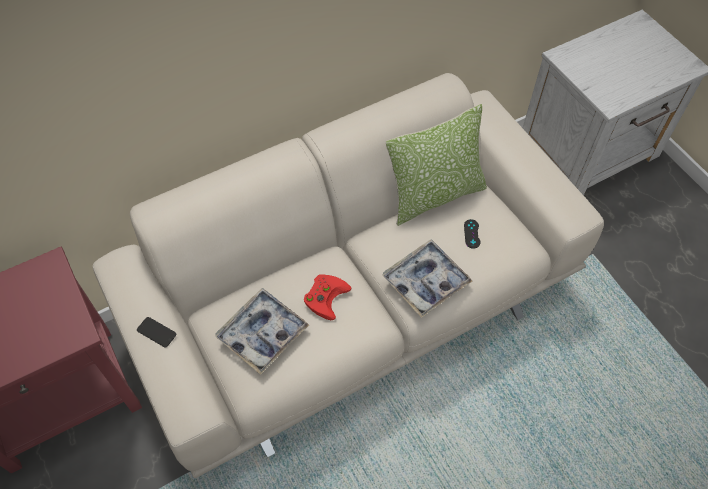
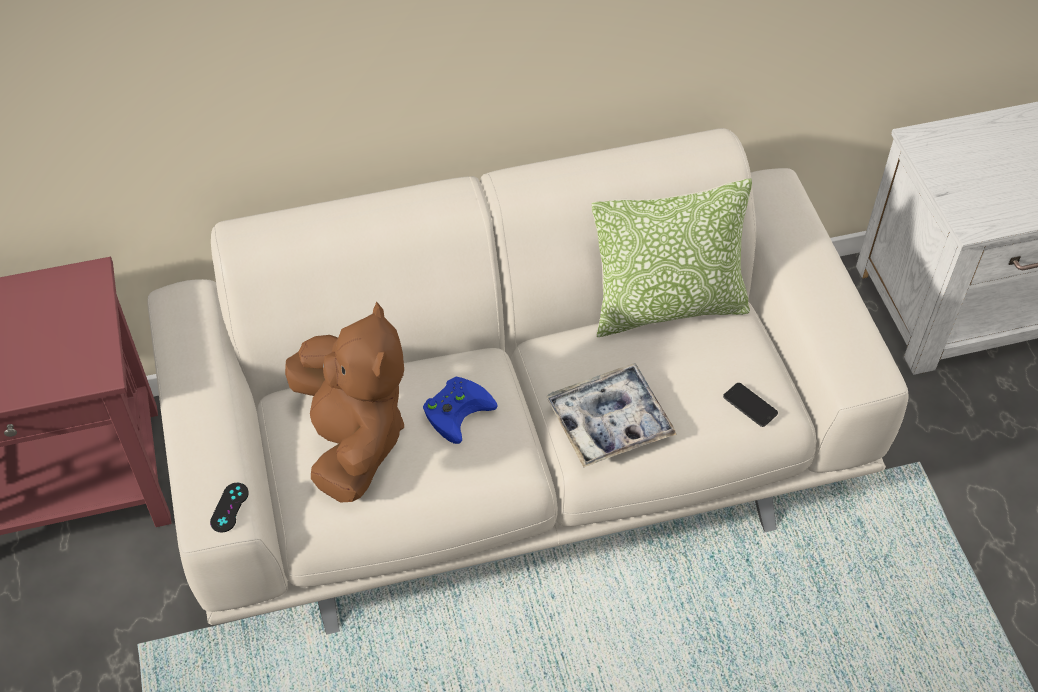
camera: 15 degrees right, 5 degrees down
(156, 332) = (205, 400): phone -> phone (750, 405)
(263, 334) = (352, 440): tray -> brown plush toy
(325, 296) = (457, 409): red game controller -> blue game controller
(472, 234) = (701, 370): black game controller -> black game controller (229, 507)

